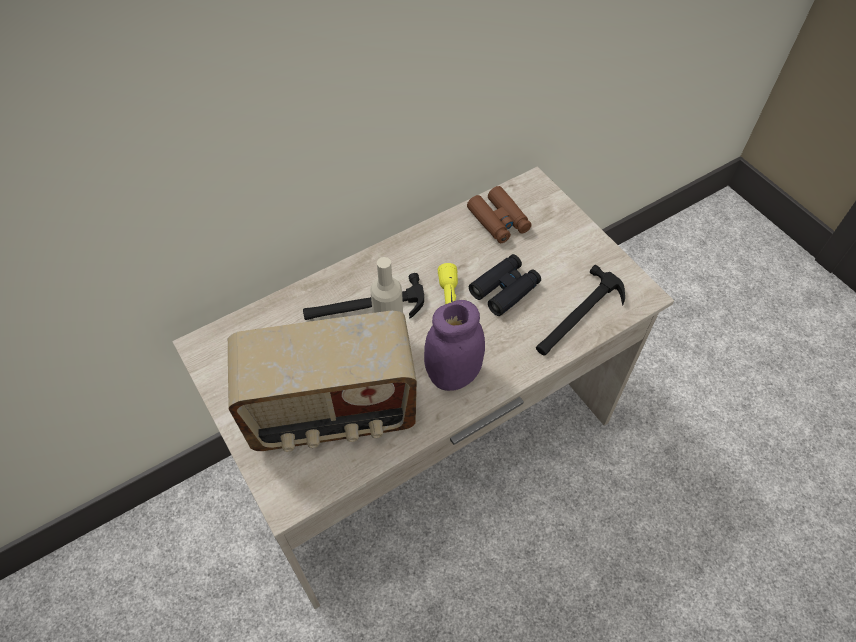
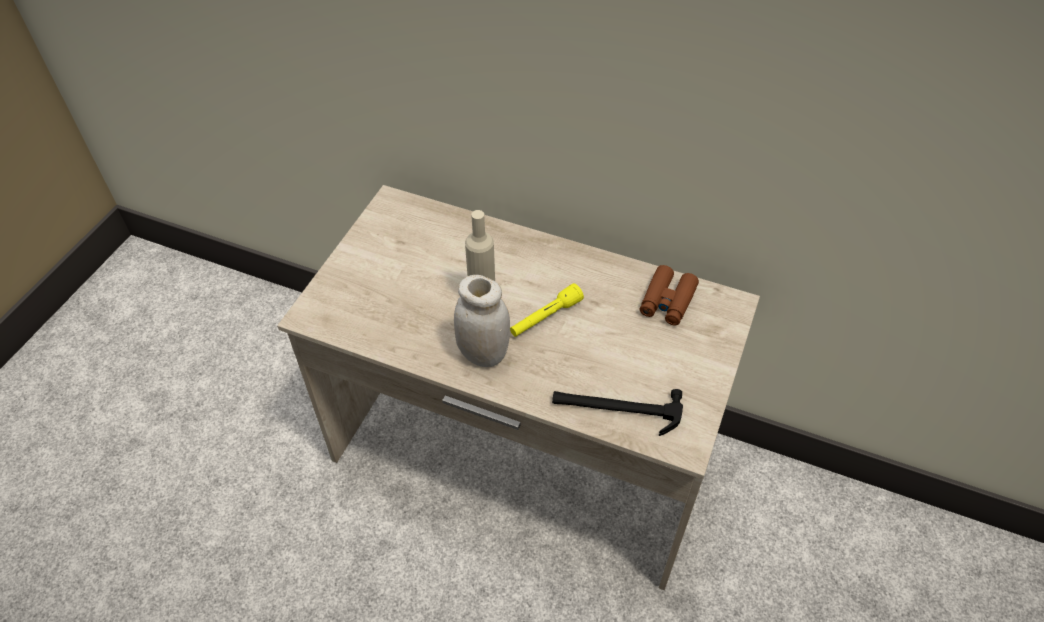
camera: 55 degrees right, 5 degrees down
(332, 413) = (392, 301): radio -> none
(364, 307) = (500, 266): hammer -> none
(453, 375) = (483, 353): purple jar -> white jar
(504, 289) = (597, 343): black binoculars -> none

